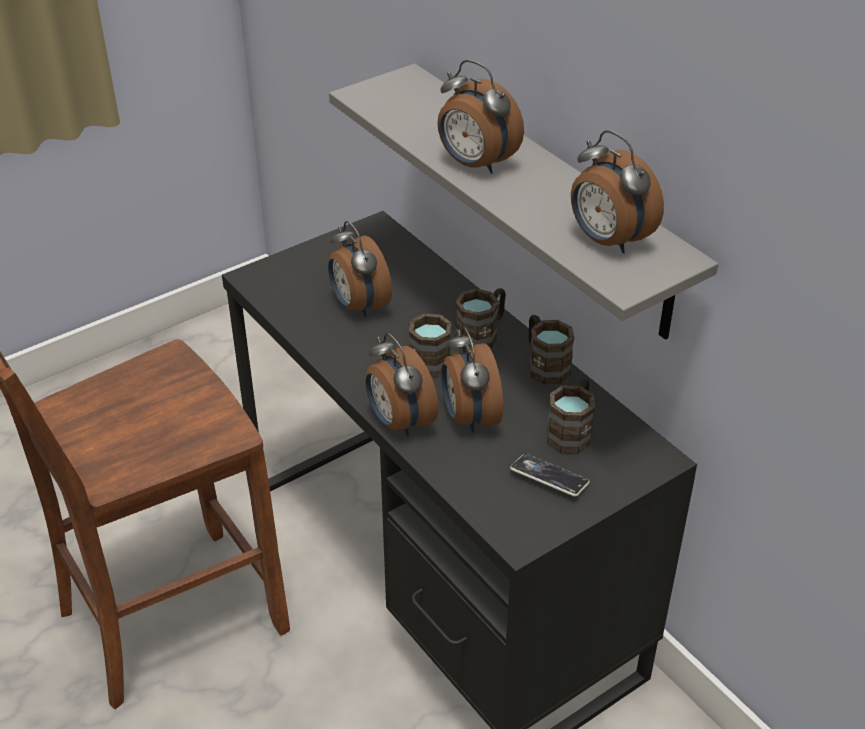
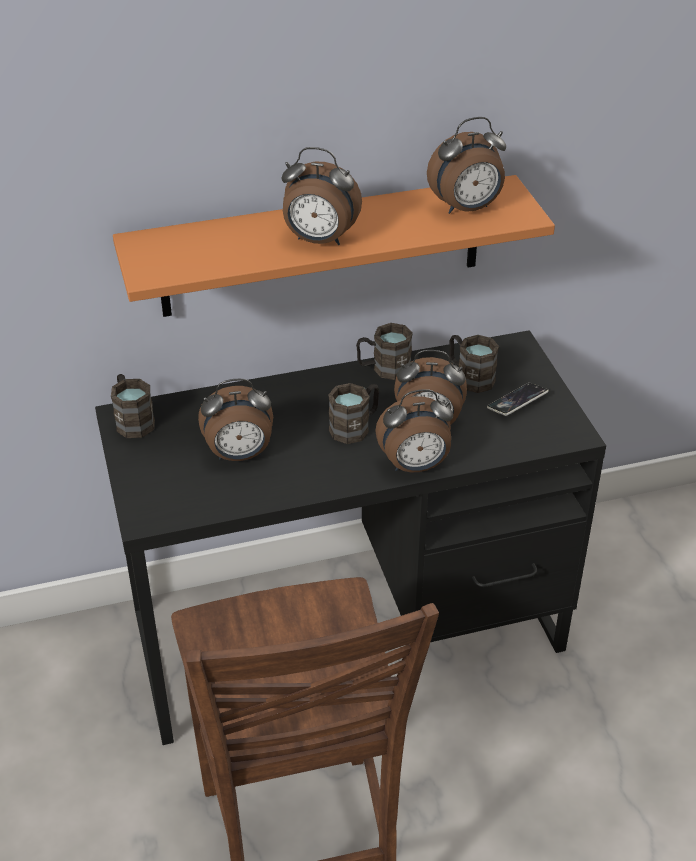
camera: 70 degrees left, 0 degrees up
(475, 164) = (319, 240): alarm clock -> alarm clock turned 45 degrees clockwise
(482, 334) = (325, 391): brown mug -> brown mug (132, 420)
(546, 200) = (322, 247): grey shelf -> orange shelf

